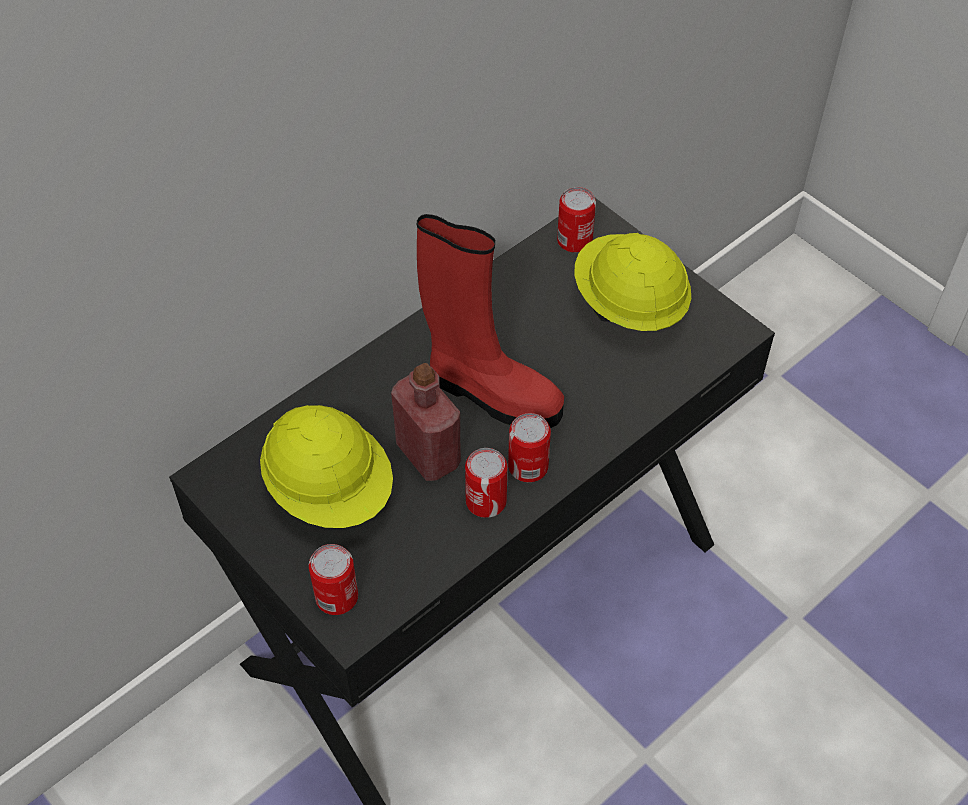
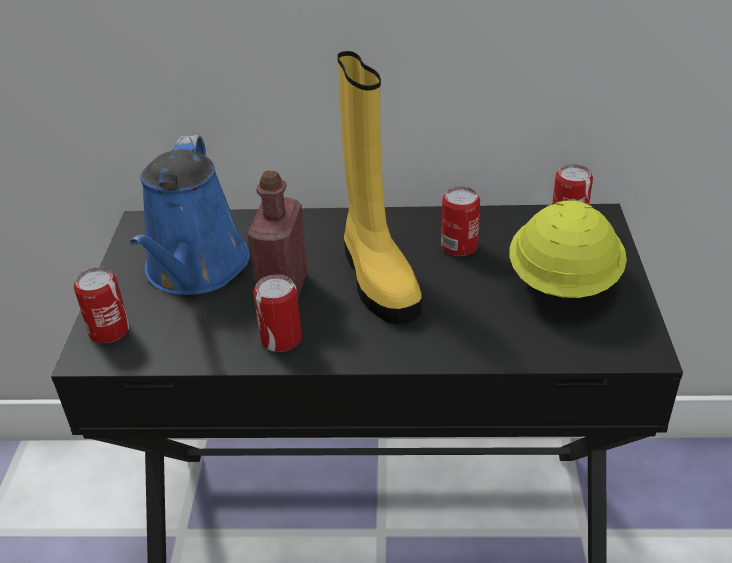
camera: 45 degrees right, 15 degrees down
(330, 490) = (195, 270): yellow hard hat -> blue watering can
(491, 393) = (377, 278): red boot -> yellow boot
(528, 466) = (341, 337): can -> can (459, 246)

